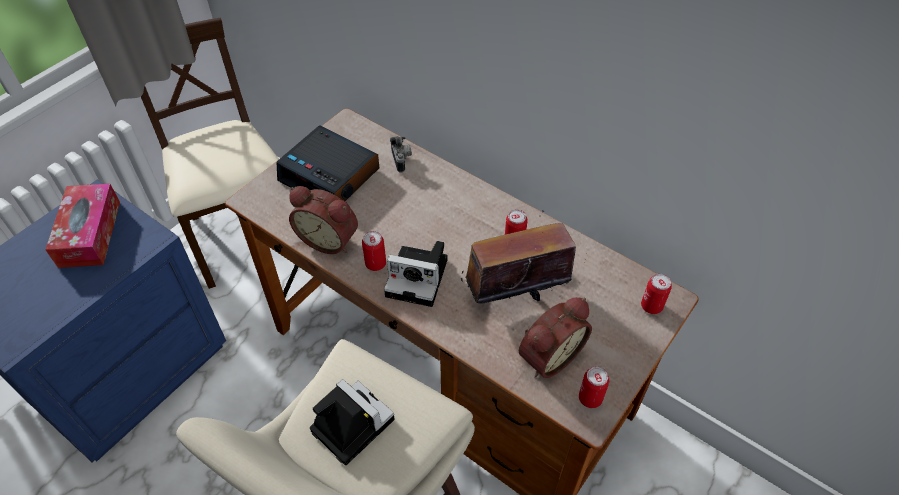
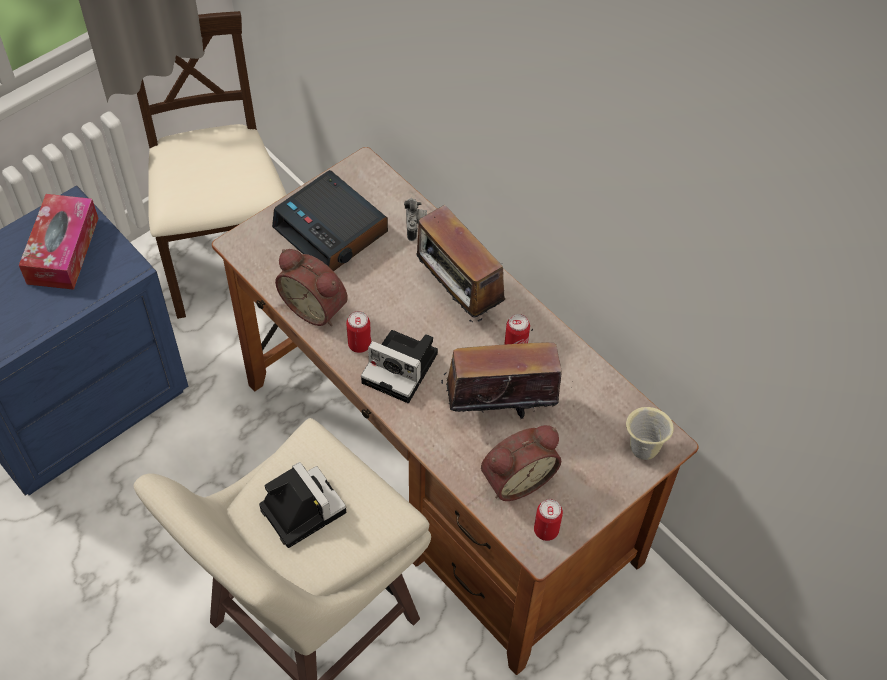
camera: 10 degrees right, 5 degrees up
(452, 209) = (457, 296): none -> radio
(651, 306) = (643, 447): can -> beige mug

